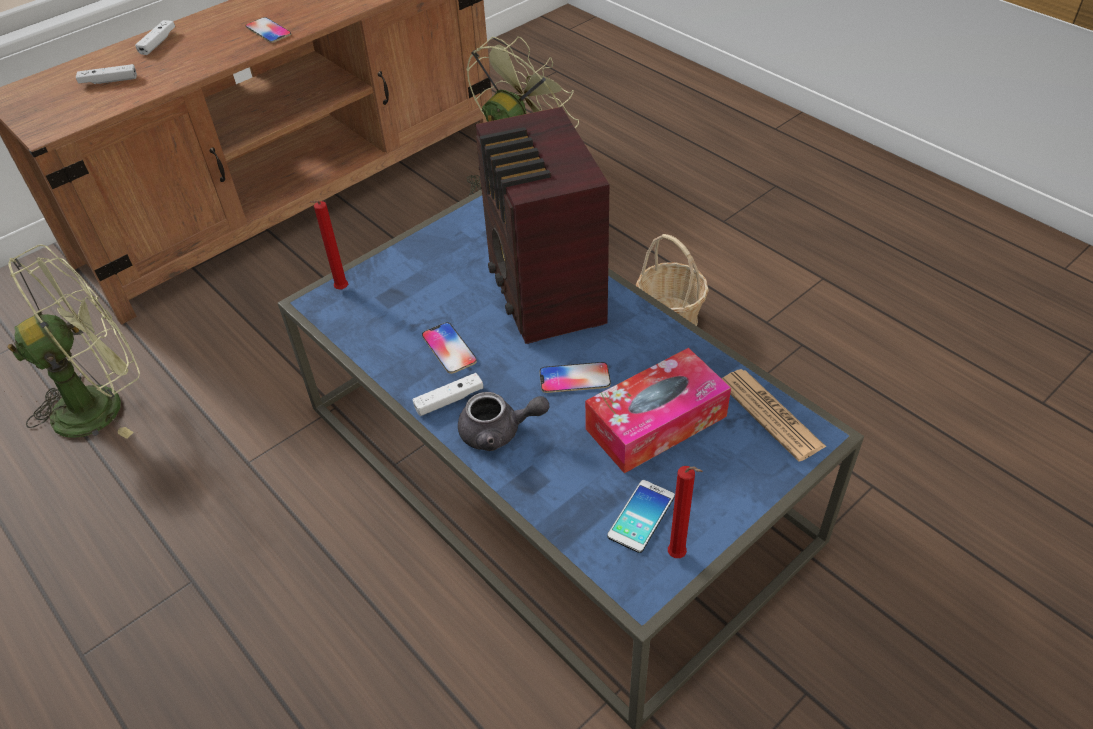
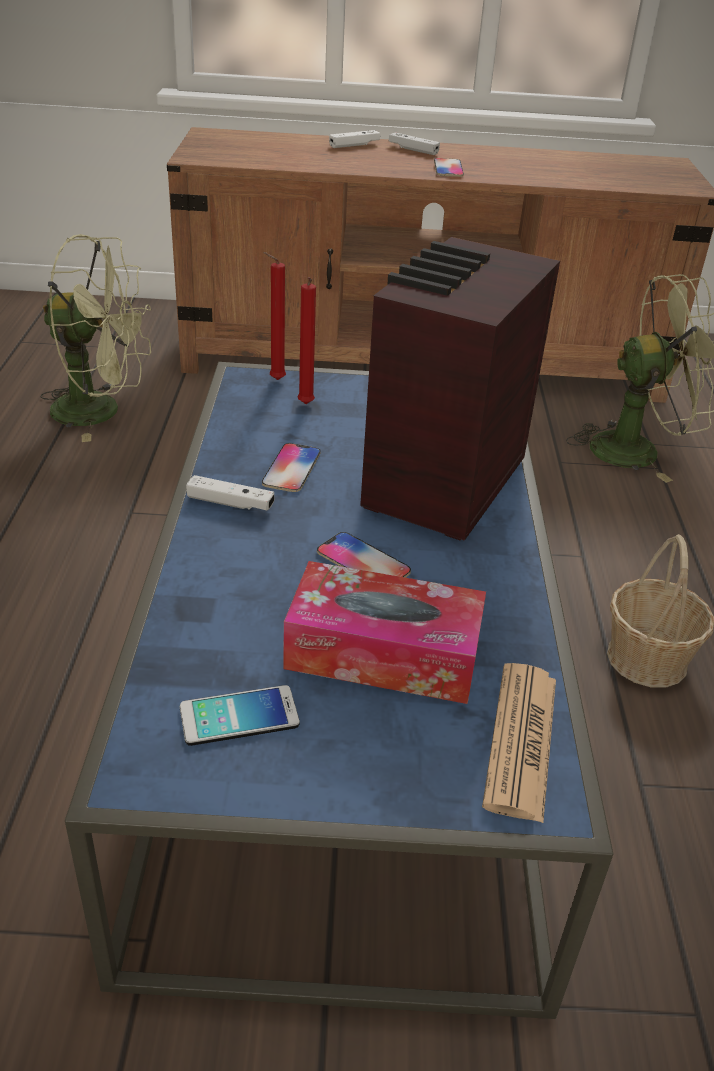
camera: 40 degrees right, 10 degrees down
(109, 81) = (282, 150): white game controller -> white game controller (413, 150)
(499, 432) = (230, 553): grey teapot -> none
(679, 556) = (216, 781): red candle -> red candle (305, 405)

